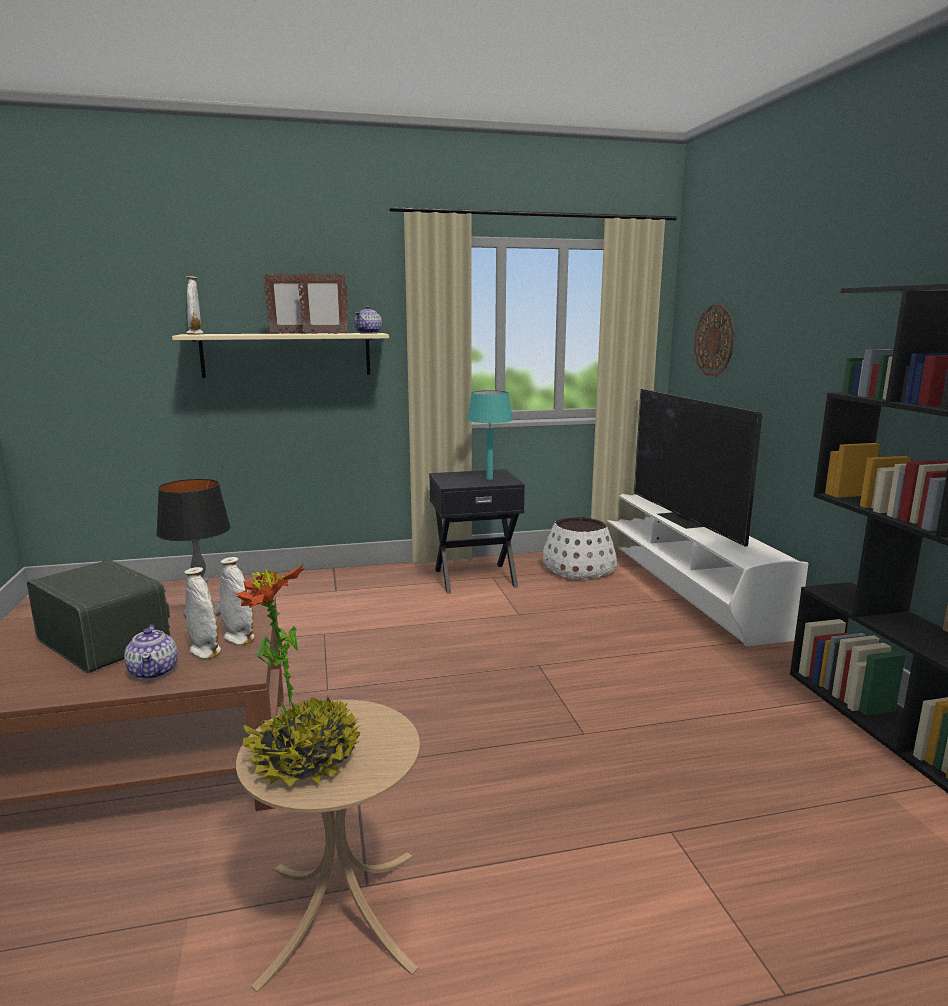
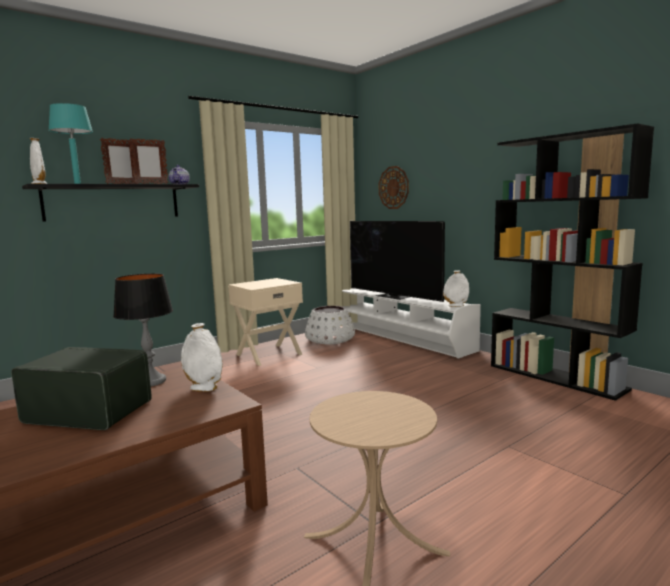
camera: 25 degrees left, 5 degrees down
(154, 671) = (163, 417): teapot -> none
(205, 652) = (188, 399): white vase -> white vase (455, 306)
(286, 355) = (113, 202): beige shelf -> black shelf
(304, 759) = (367, 423): potted plant -> none
(475, 577) = (268, 354): black nightstand -> beige nightstand
(489, 478) = (275, 282): turquoise table lamp -> turquoise table lamp (77, 184)

